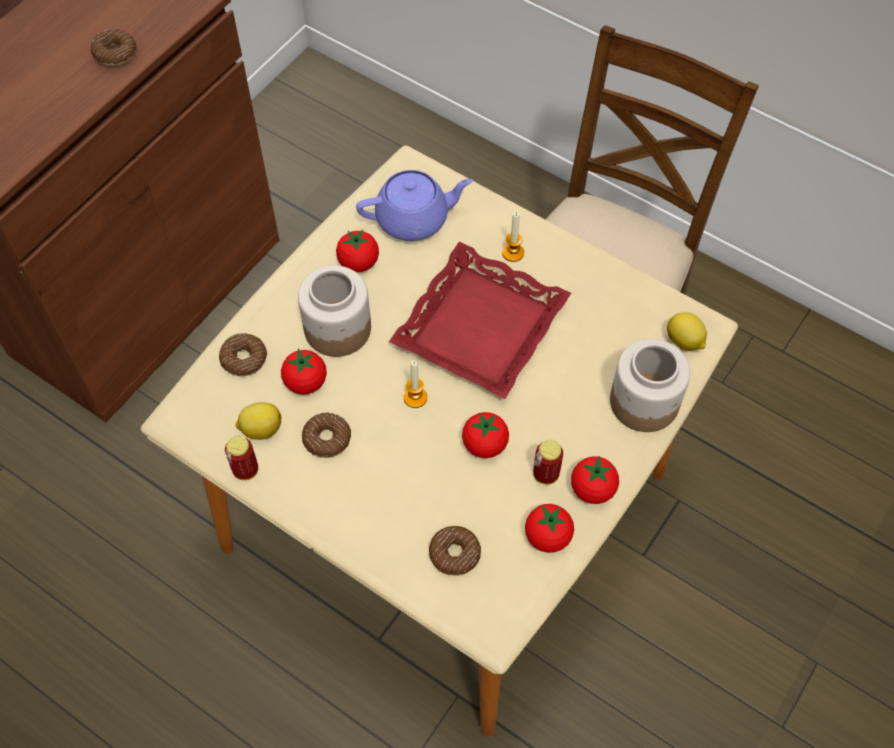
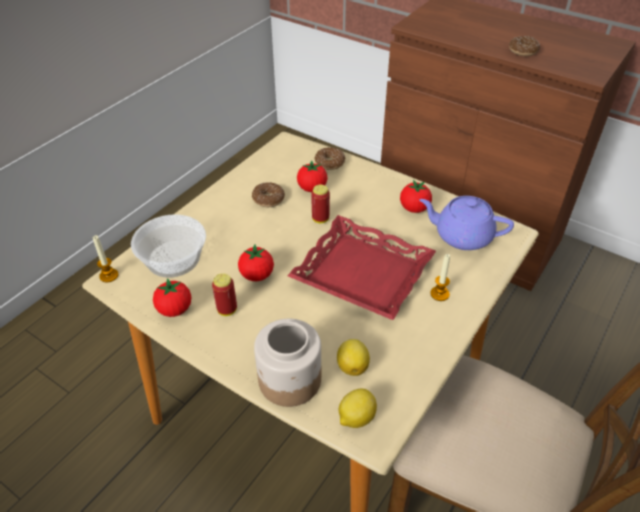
camera: 90 degrees right, 15 degrees down
(245, 470) = (249, 168): can -> can (320, 219)
(260, 429) = (278, 172): lemon -> lemon (352, 366)
(336, 329) = (355, 200): jar -> none
(414, 219) = (462, 236): purple teapot -> purple teapot turned 120 degrees clockwise
(415, 397) = (298, 239): candle -> candle (109, 275)
(454, 554) = (172, 259): donut -> bowl
(592, 489) = (210, 338): tomato -> none

